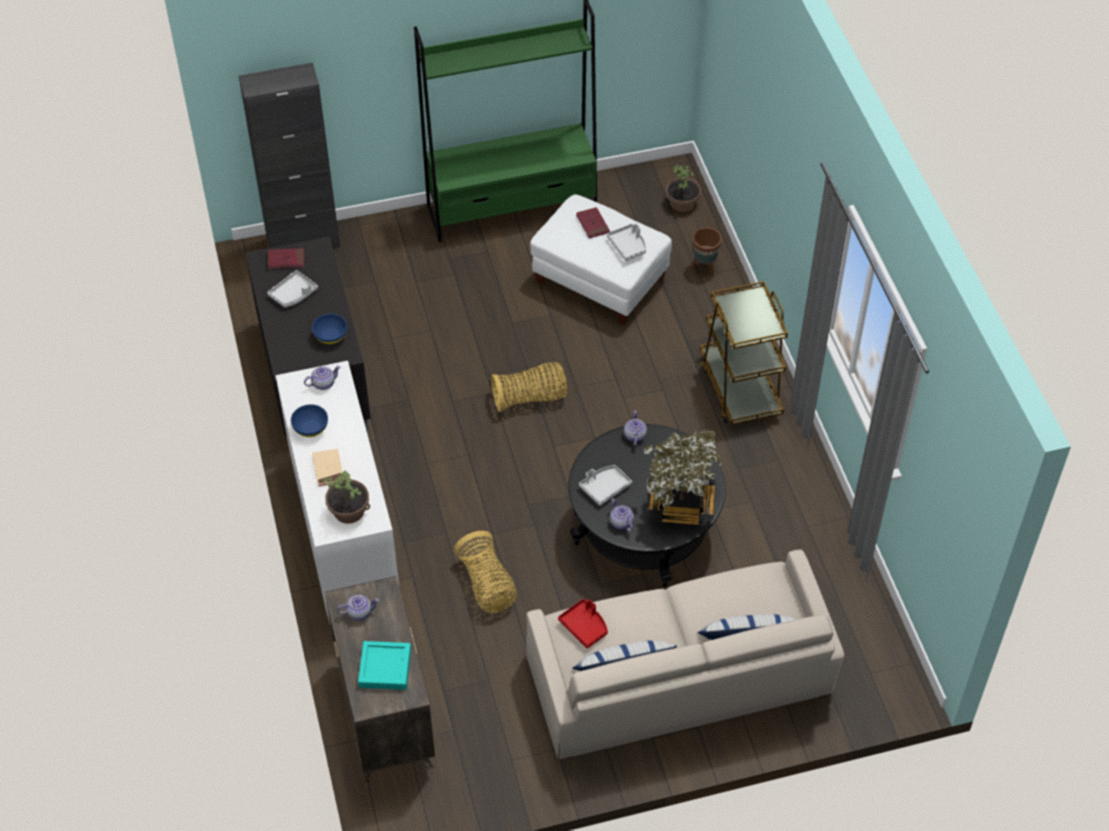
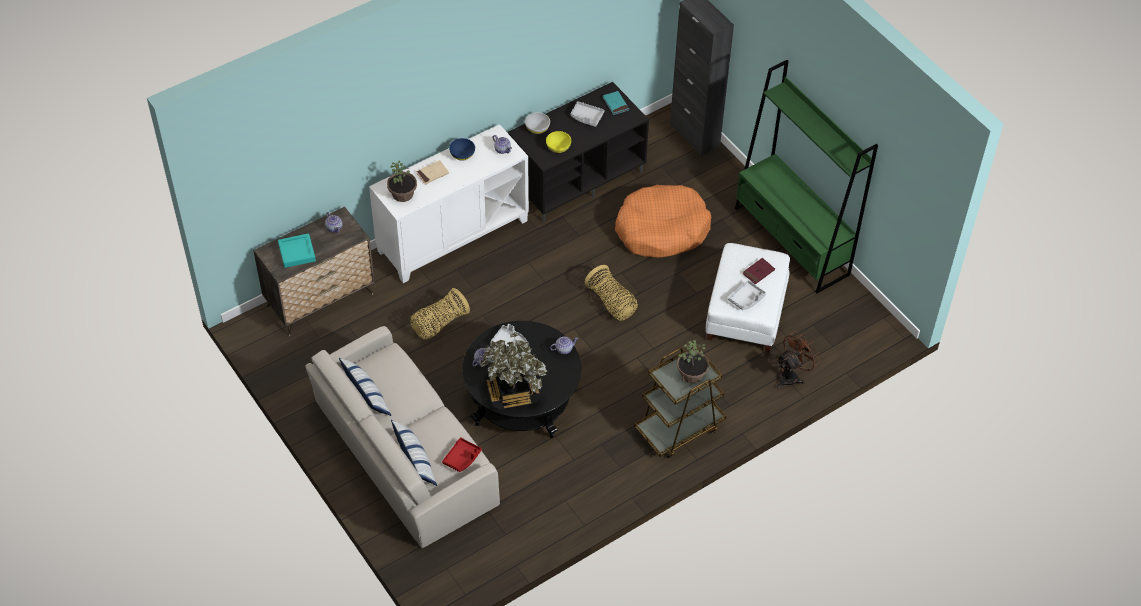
camera: 70 degrees right, 0 degrees up
(286, 260) = (615, 104): red book -> turquoise book
(286, 348) = (537, 128): none -> white bowl
(330, 336) = (558, 147): blue bowl -> yellow bowl
(438, 318) = (661, 229): none -> orange dog bed
(584, 626) = (391, 365): red tray -> red tray (462, 458)
(682, 203) = (855, 345): potted plant -> potted plant (692, 374)
(704, 268) = (792, 376): brown planter -> brown fan

